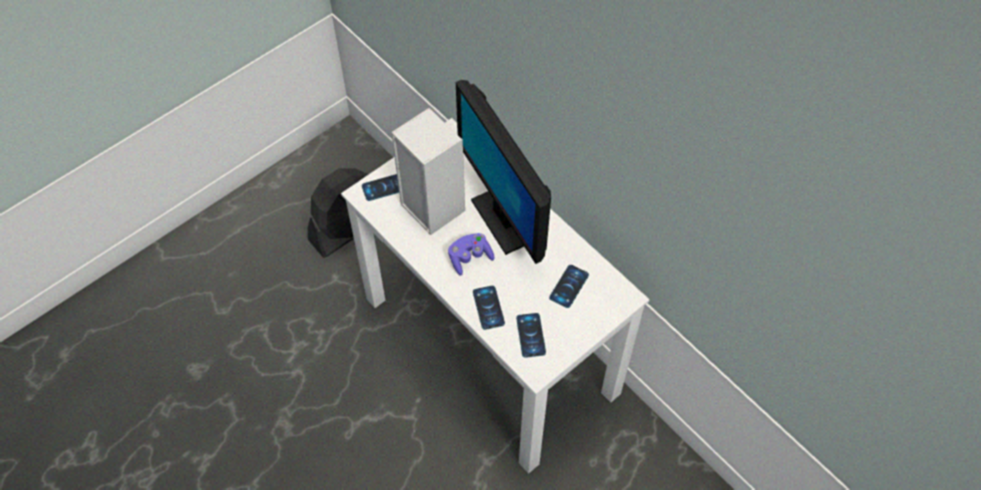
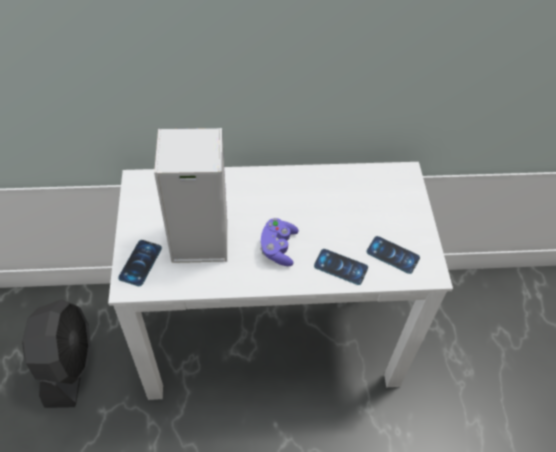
camera: 55 degrees left, 5 degrees down
(505, 218) = (262, 199): monitor -> none
(569, 286) = (366, 200): phone -> none

